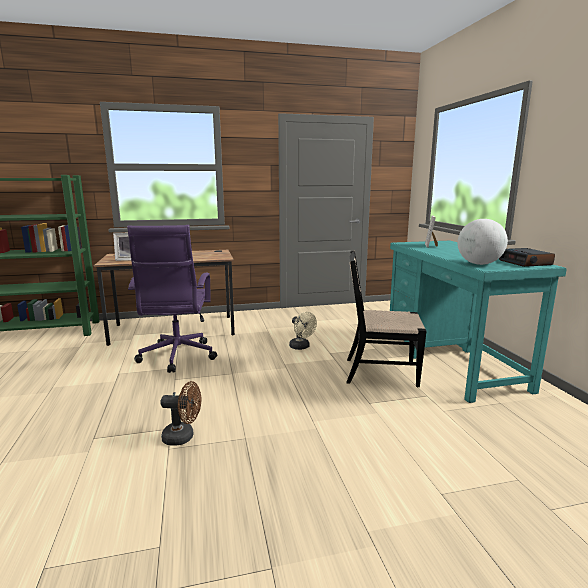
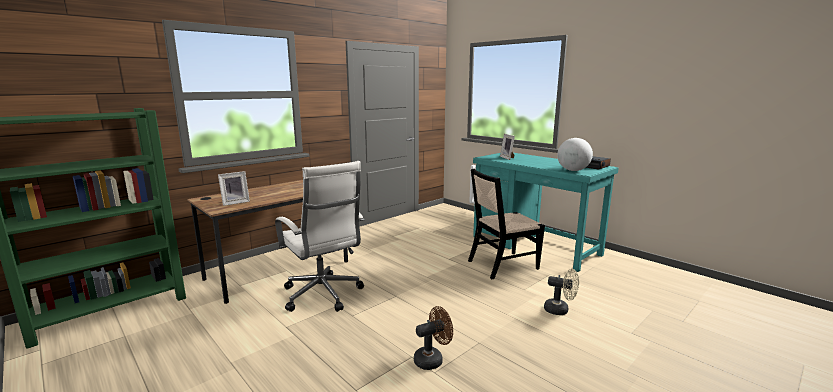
camera: 30 degrees left, 0 degrees up
(177, 357) = (324, 295): purple office chair -> white office chair
(301, 347) = (421, 259): beige fan -> beige fan (560, 310)

